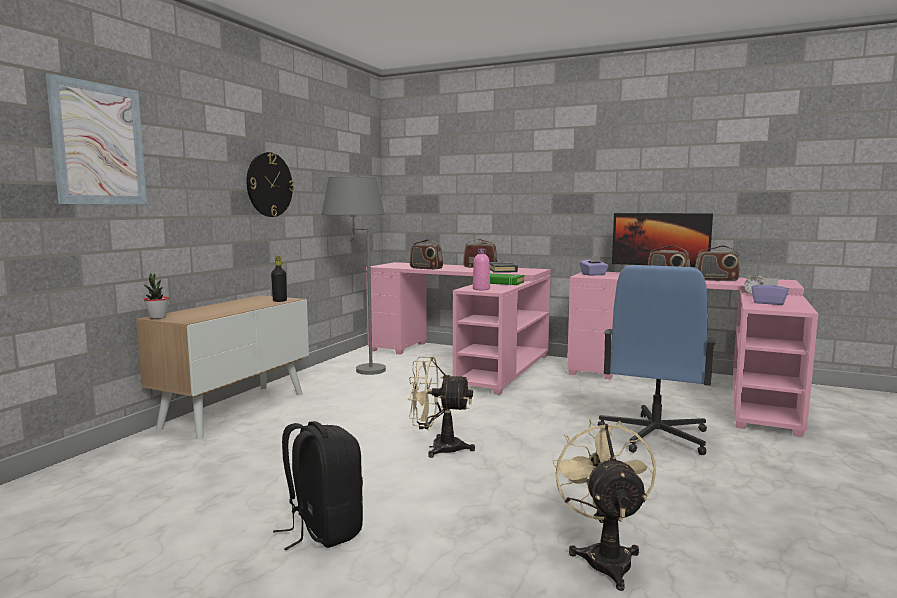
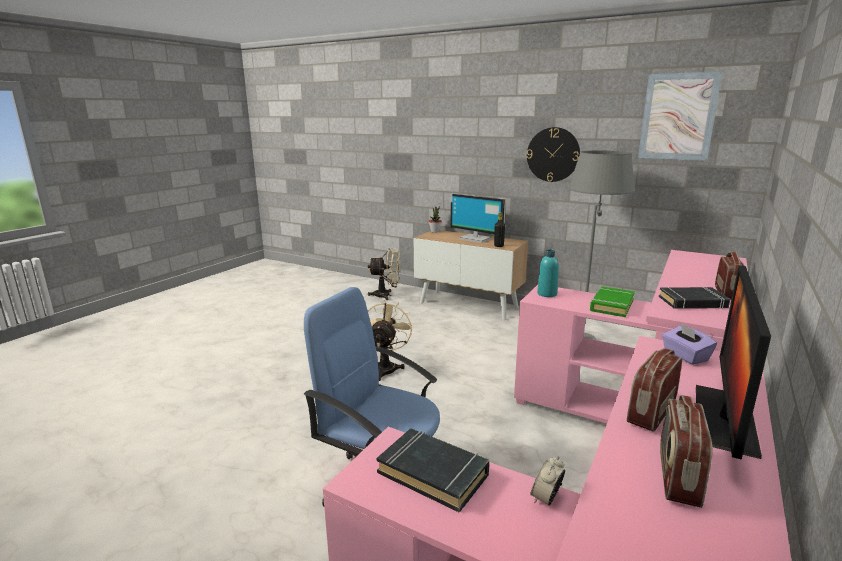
camera: 95 degrees right, 10 degrees up
(99, 144) = (424, 132): picture -> picture (678, 117)
(231, 306) = (476, 238): none -> monitor
(323, 530) = (298, 338): black backpack -> none
(426, 268) = (677, 269): radio -> none
(481, 289) = (547, 294): pink bottle -> turquoise bottle
(605, 556) = (216, 410): beige fan -> beige fan (386, 295)
(768, 303) = (433, 473): purple tissue box -> black book

